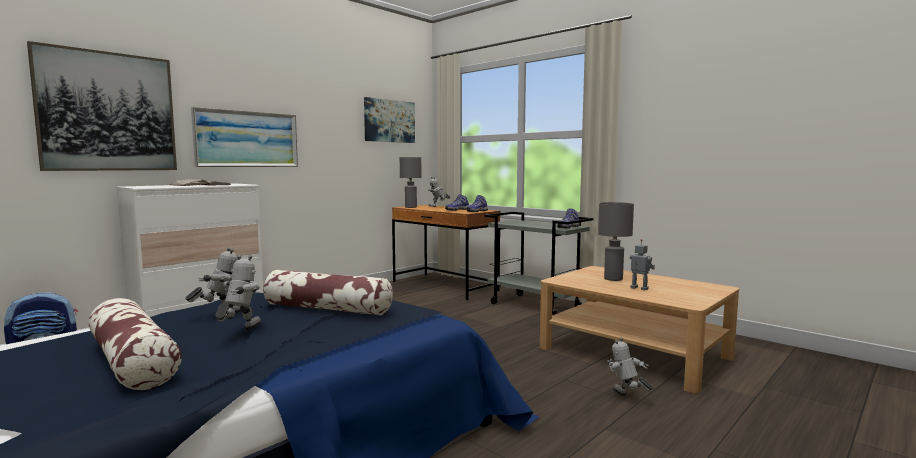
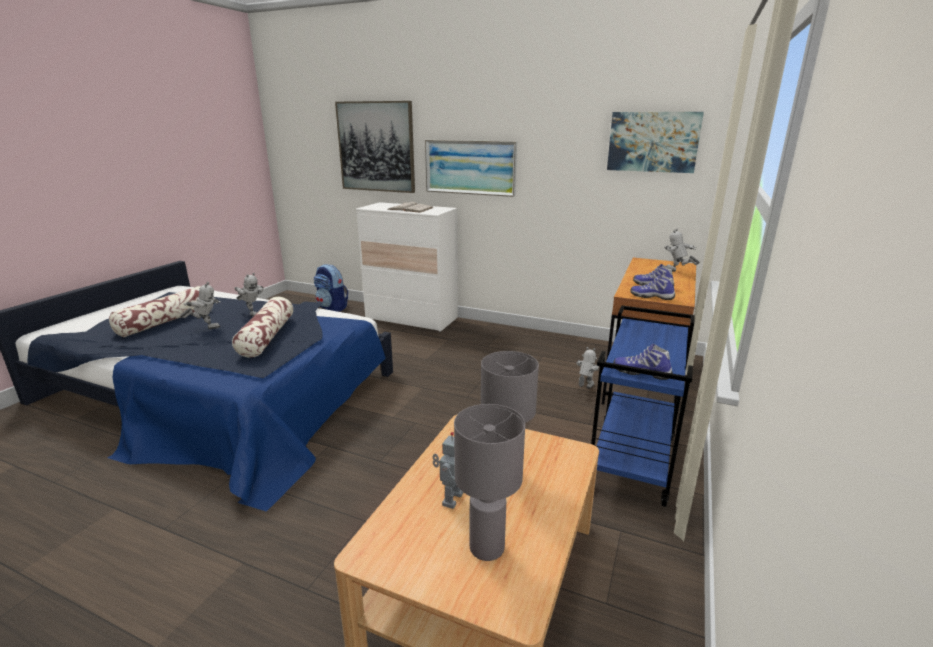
camera: 70 degrees right, 15 degrees up
(411, 207) = (645, 264): grey table lamp -> grey table lamp (487, 548)
(536, 306) = (632, 462): grey cart -> blue cart
(626, 398) = (320, 578): toy robot -> toy robot (584, 389)

